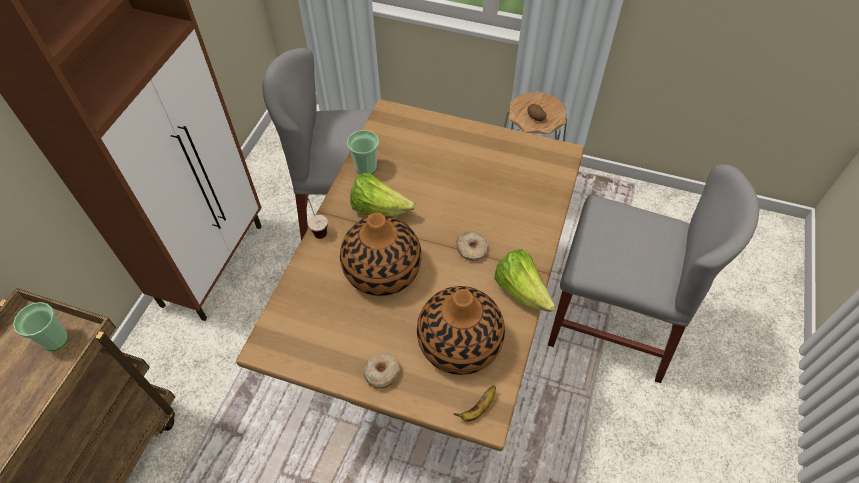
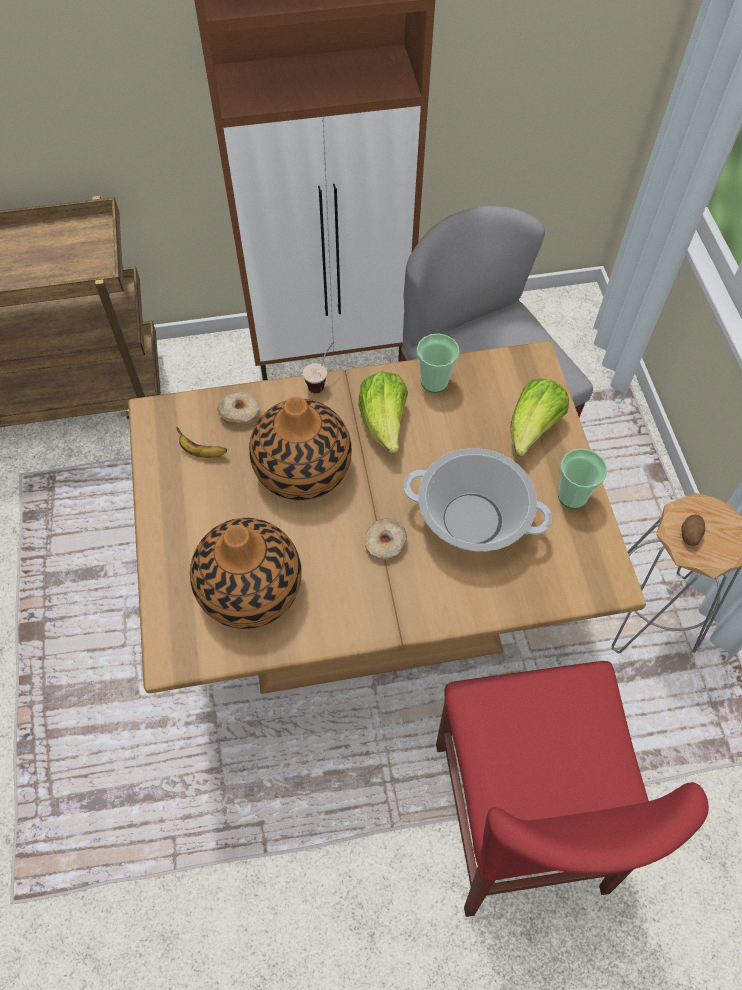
camera: 60 degrees right, 5 degrees up
(55, 340) = (87, 257): cup -> cup (572, 496)
(381, 373) = (176, 530): donut -> donut (239, 413)
(477, 409) = (177, 643): banana -> banana (201, 452)
(482, 196) = (472, 519): none -> cooking pot
(521, 291) = (357, 623): lettuce -> lettuce (532, 429)
(612, 323) = (518, 815): grey chair -> red chair

